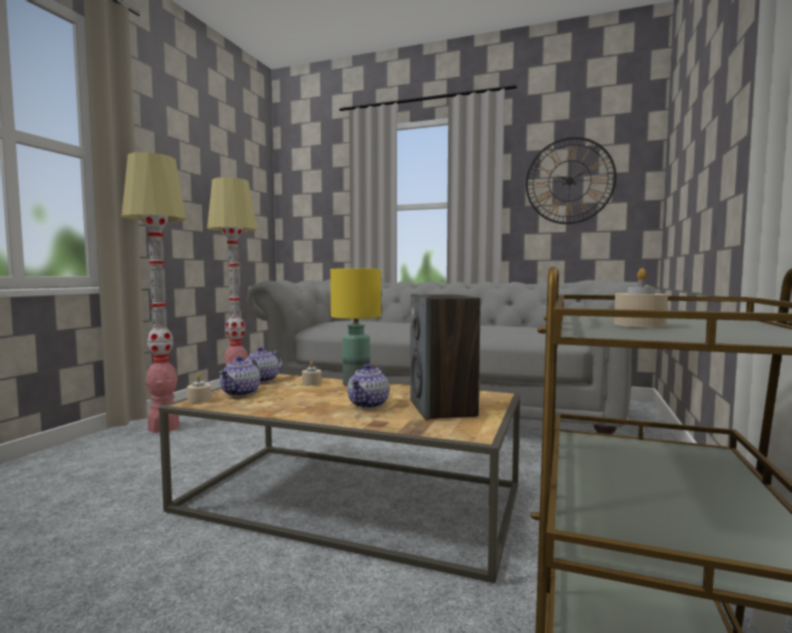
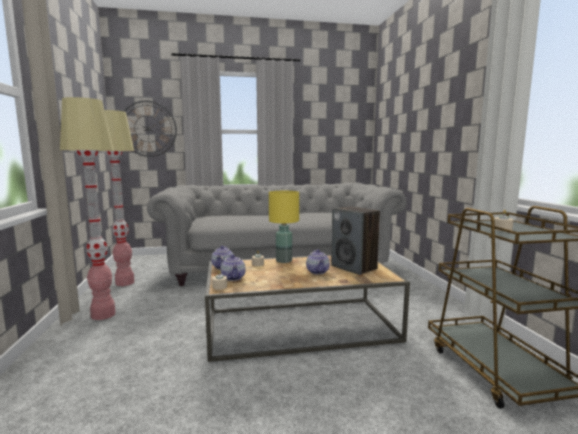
camera: 30 degrees left, 5 degrees up
(569, 181) = (328, 122): wall clock -> wall clock (148, 129)

